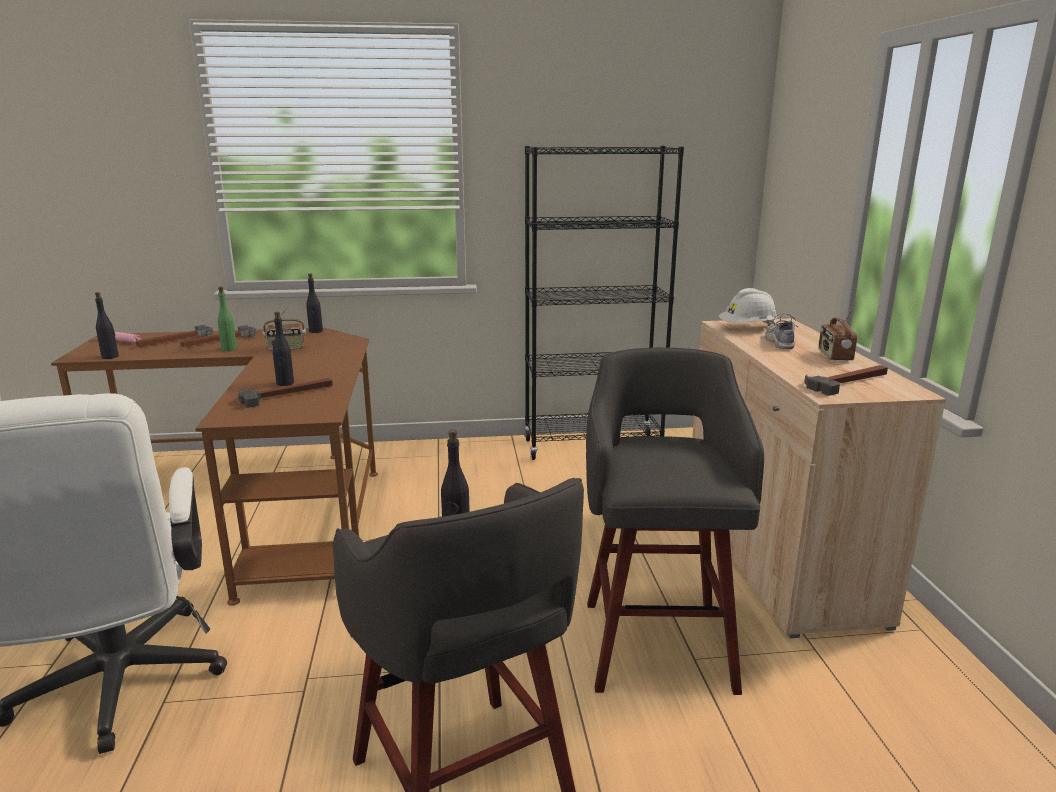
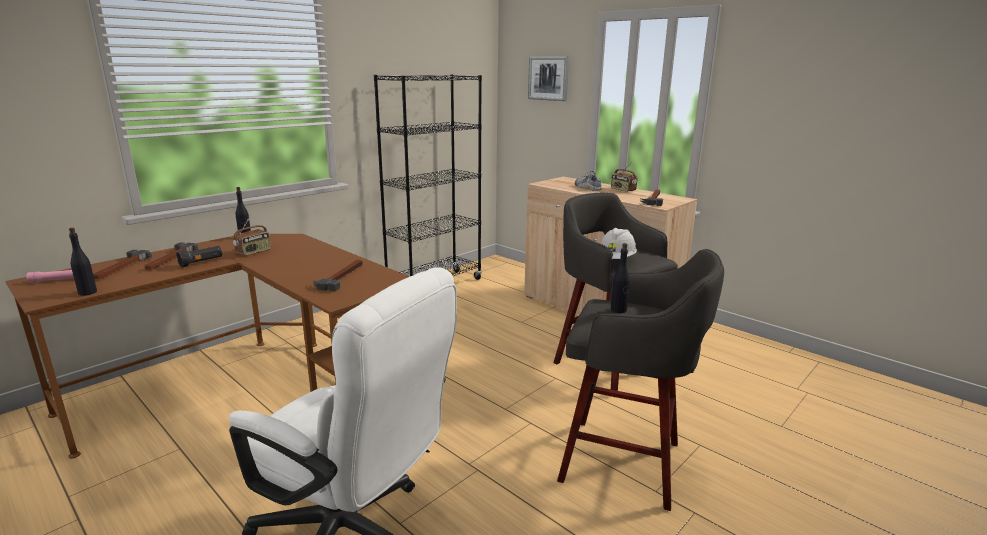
camera: 40 degrees left, 0 degrees up
(229, 349) = (201, 262): green bottle -> black flashlight
(285, 383) = (320, 272): black bottle -> none
(747, 328) = (557, 184): white hard hat -> white hard hat (616, 260)
(815, 152) = (548, 78): none -> picture

